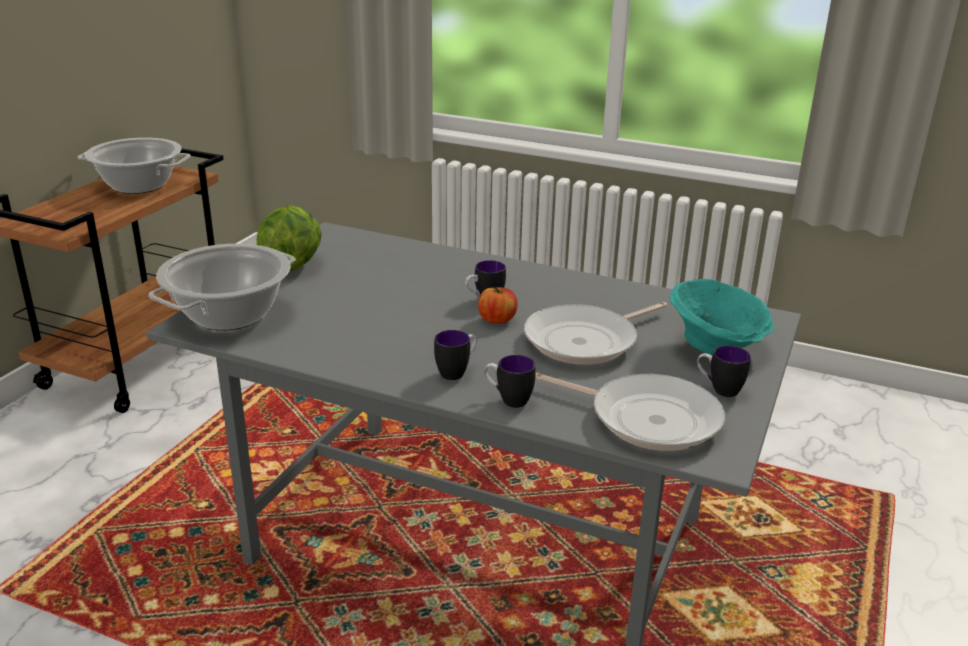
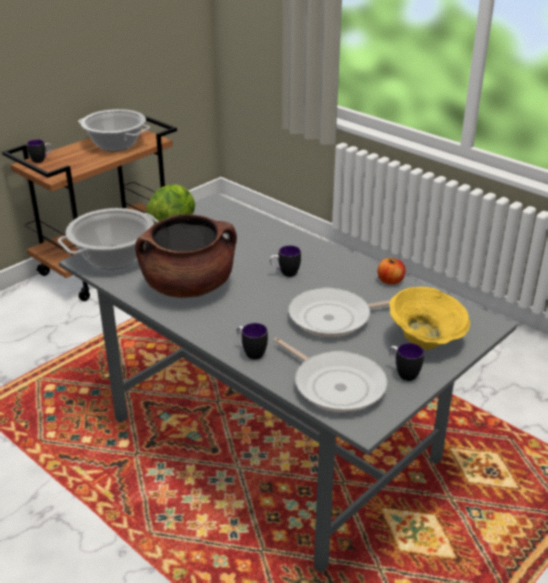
camera: 20 degrees right, 5 degrees up
(364, 334) = (189, 287): none -> brown cooking pot
(457, 372) = (231, 326): mug -> mug (41, 160)
(497, 320) = (283, 290): apple -> apple (390, 281)
(715, 348) = (425, 341): turquoise bowl -> yellow bowl

